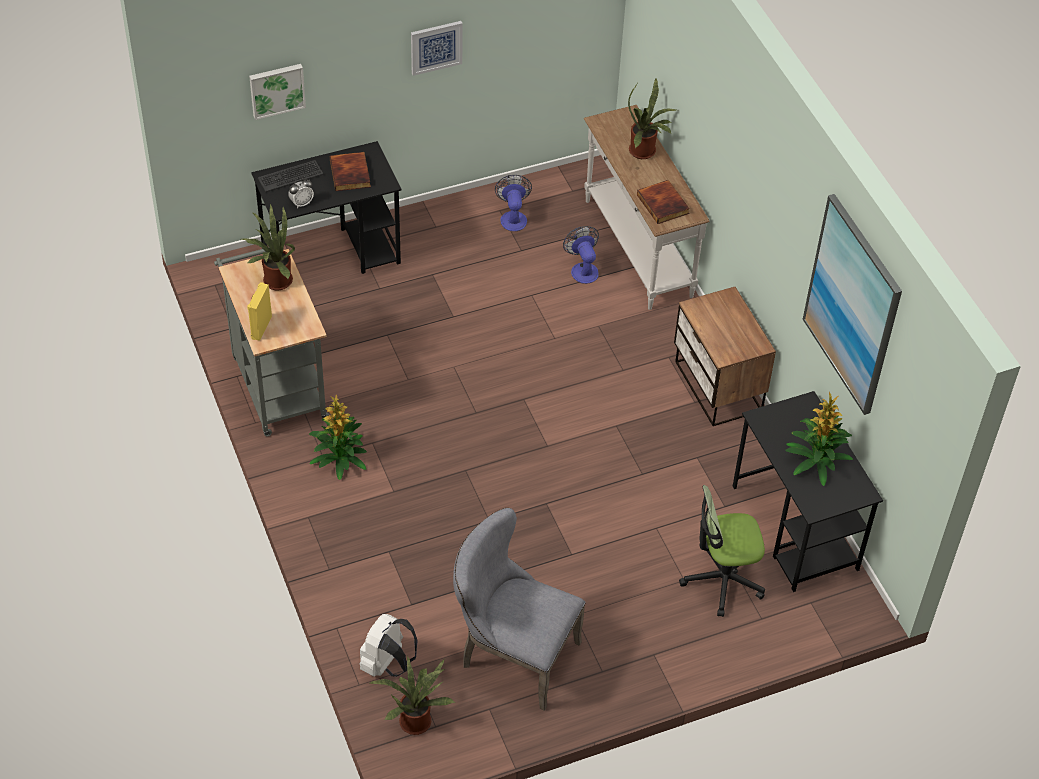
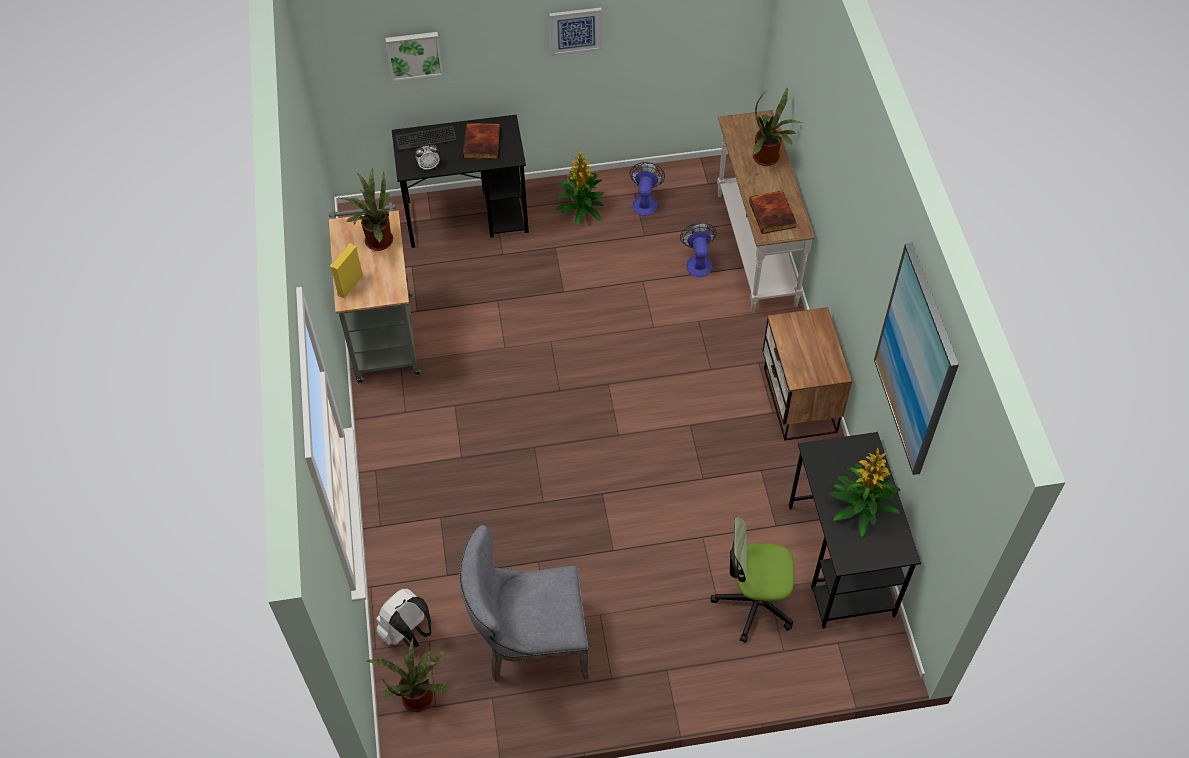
camera: 15 degrees right, 5 degrees up
(339, 457) = (420, 414): potted plant -> potted plant (581, 207)
(512, 654) = (529, 644): grey chair -> grey chair turned 45 degrees counterclockwise

